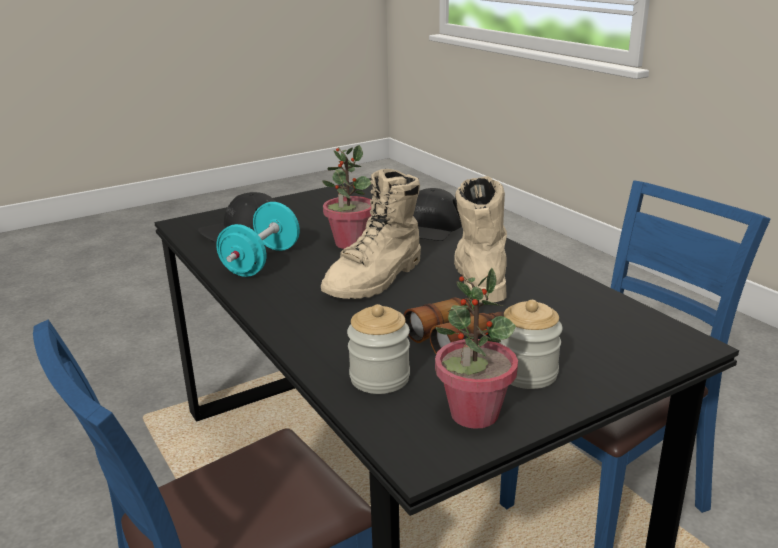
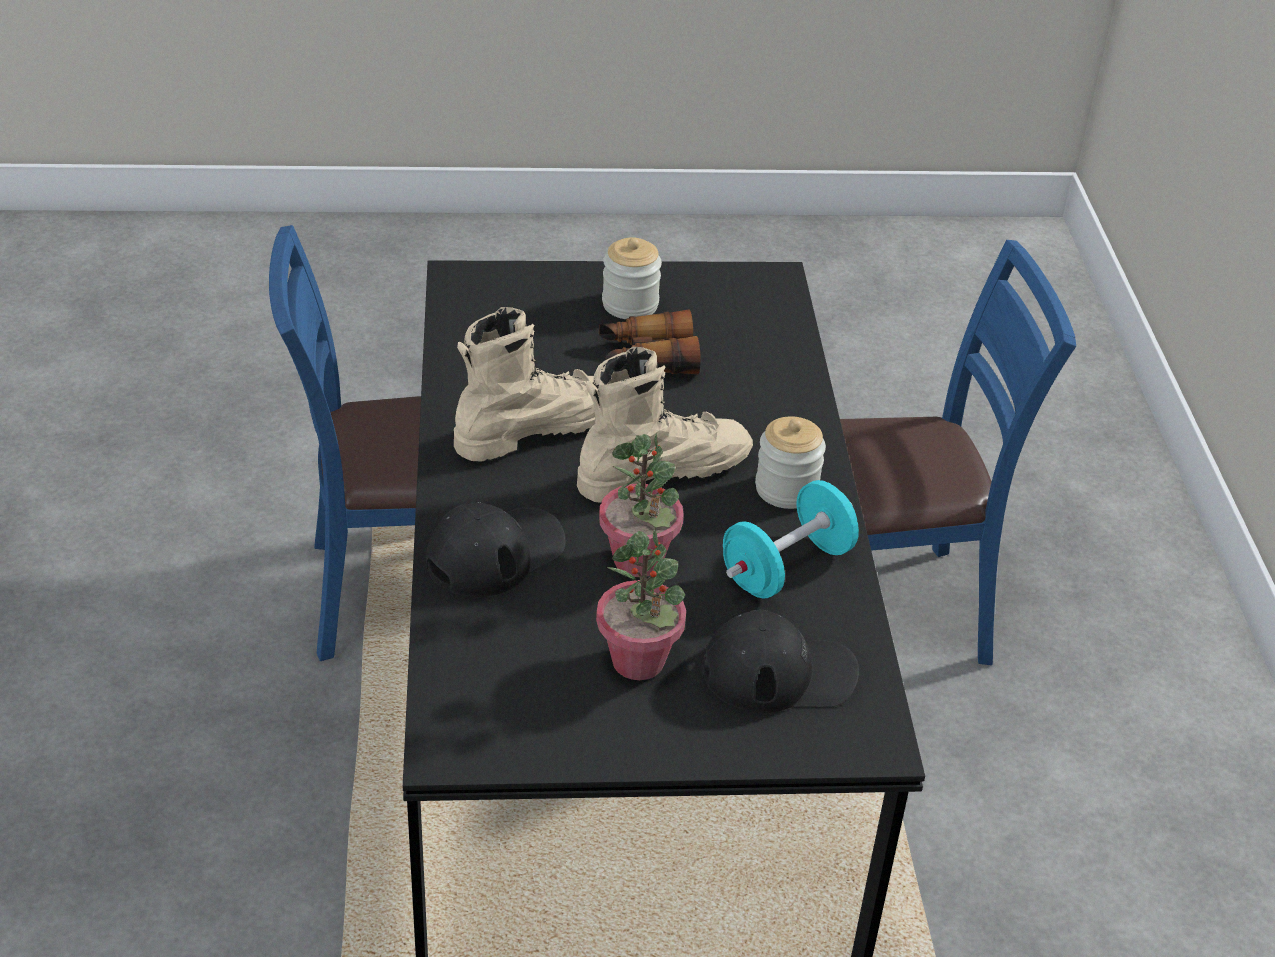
camera: 155 degrees left, 15 degrees up
(379, 378) = (758, 345): jar -> jar (786, 489)
(473, 414) = (709, 291): potted plant -> potted plant (639, 661)
(479, 275) = (537, 428): beige boot -> beige boot turned 150 degrees counterclockwise

